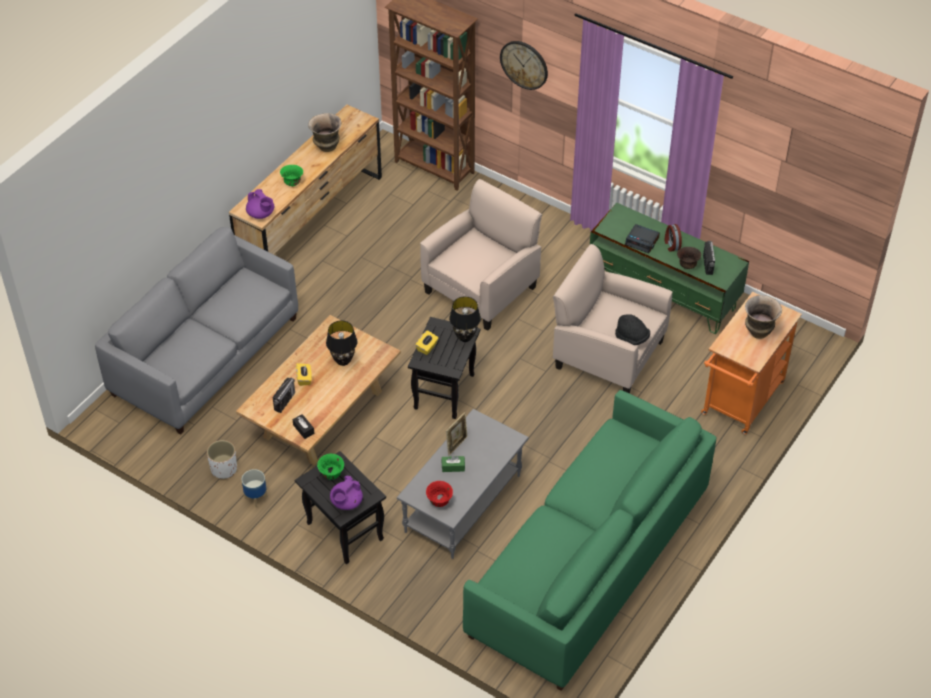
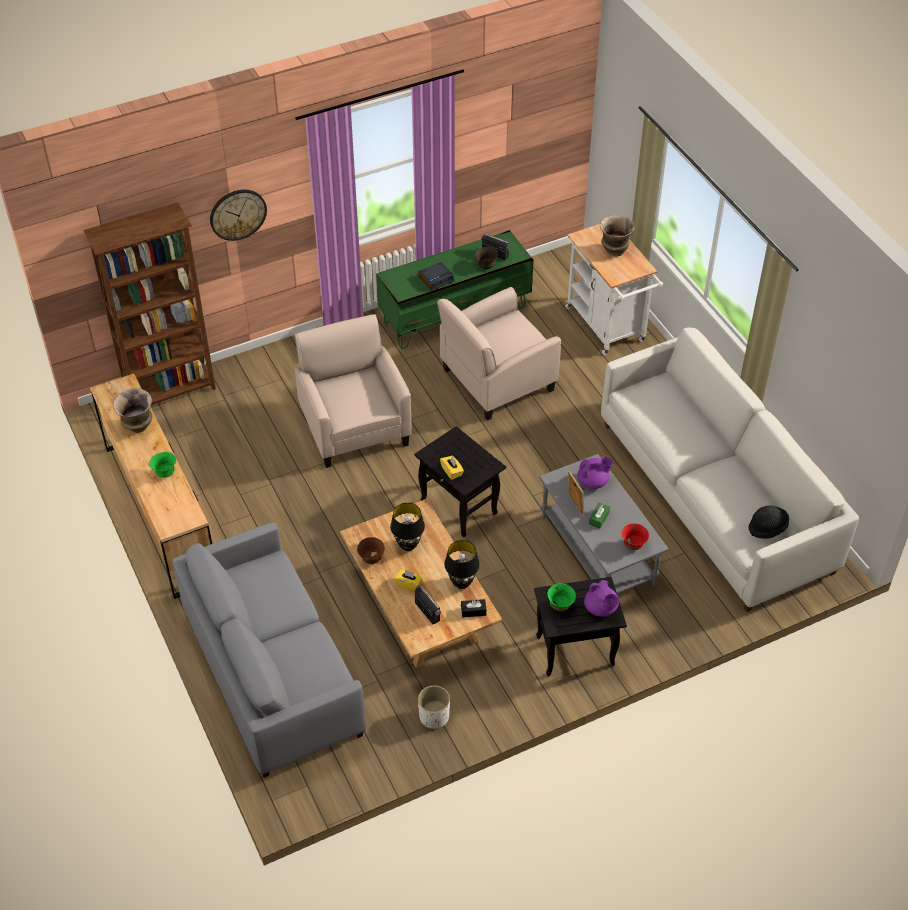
camera: 60 degrees left, 0 degrees up
(256, 497) = (488, 704): planter -> none
(261, 214) = (188, 515): purple teapot -> purple teapot (593, 482)
(314, 346) = (371, 559): none -> brown bowl
(464, 337) = (459, 441): black table lamp -> black table lamp (462, 583)
(588, 564) = (715, 497): green sofa -> white sofa
(632, 338) = (532, 340): black hat -> black hat (767, 528)
(671, 245) = (455, 264): alarm clock -> none
(740, 402) = (608, 327): orange cart -> white cart

